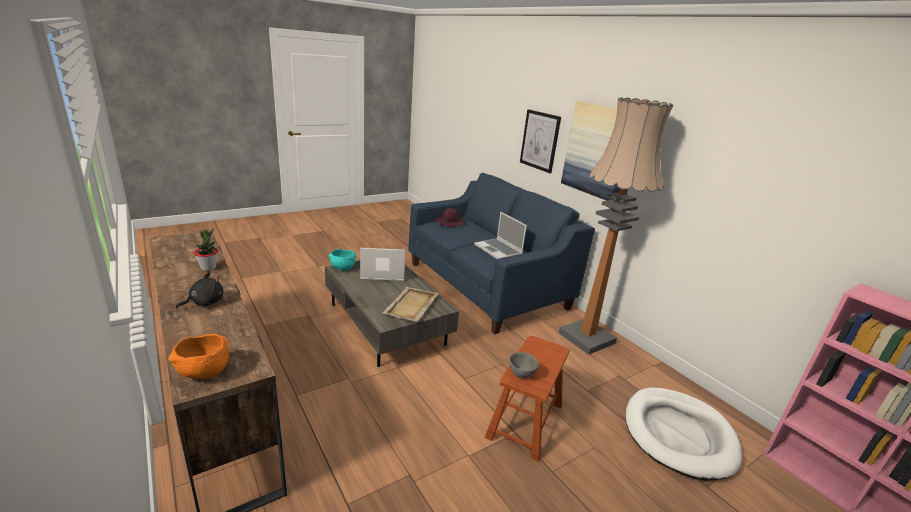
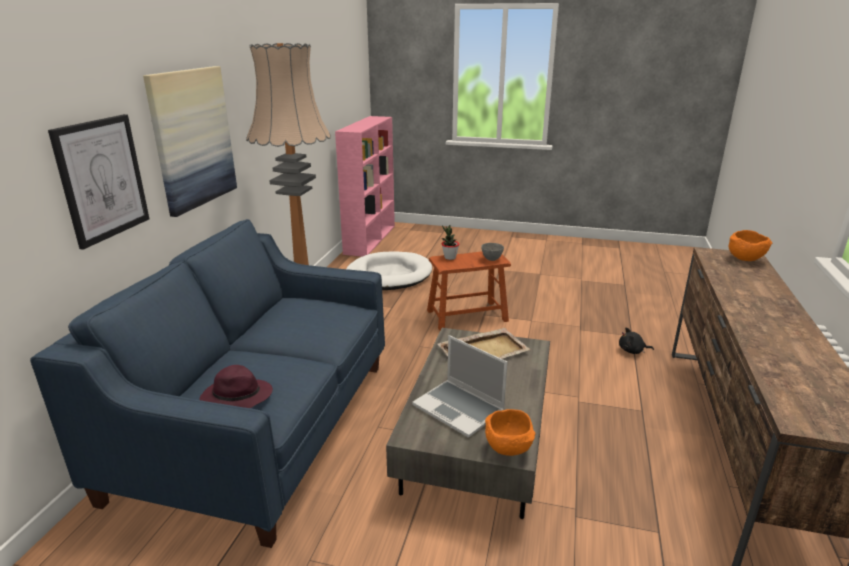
camera: 130 degrees left, 0 degrees up
(204, 302) = (757, 303): black plush toy -> black plush toy (632, 351)
(208, 268) = (763, 343): potted plant -> potted plant (450, 258)
(342, 268) = (509, 449): turquoise bowl -> orange bowl
(498, 250) = (302, 318): laptop -> none

